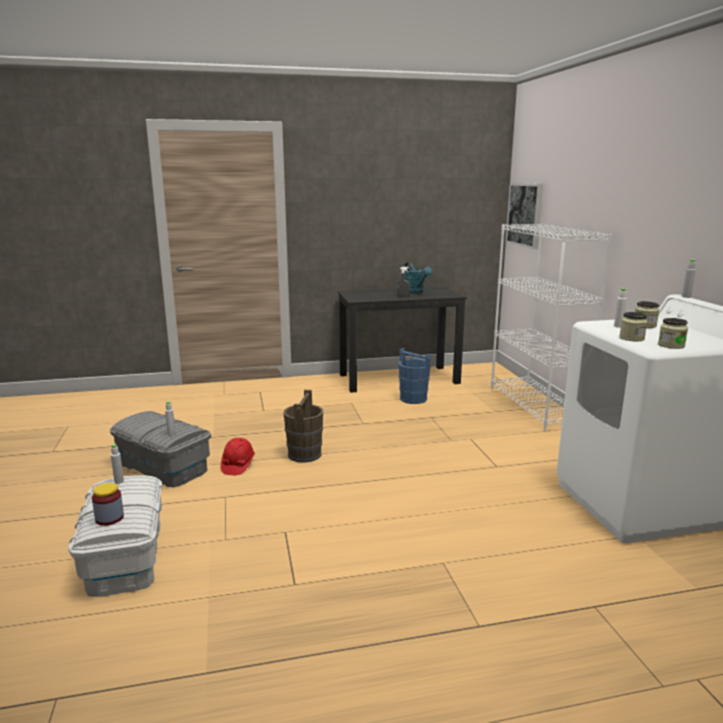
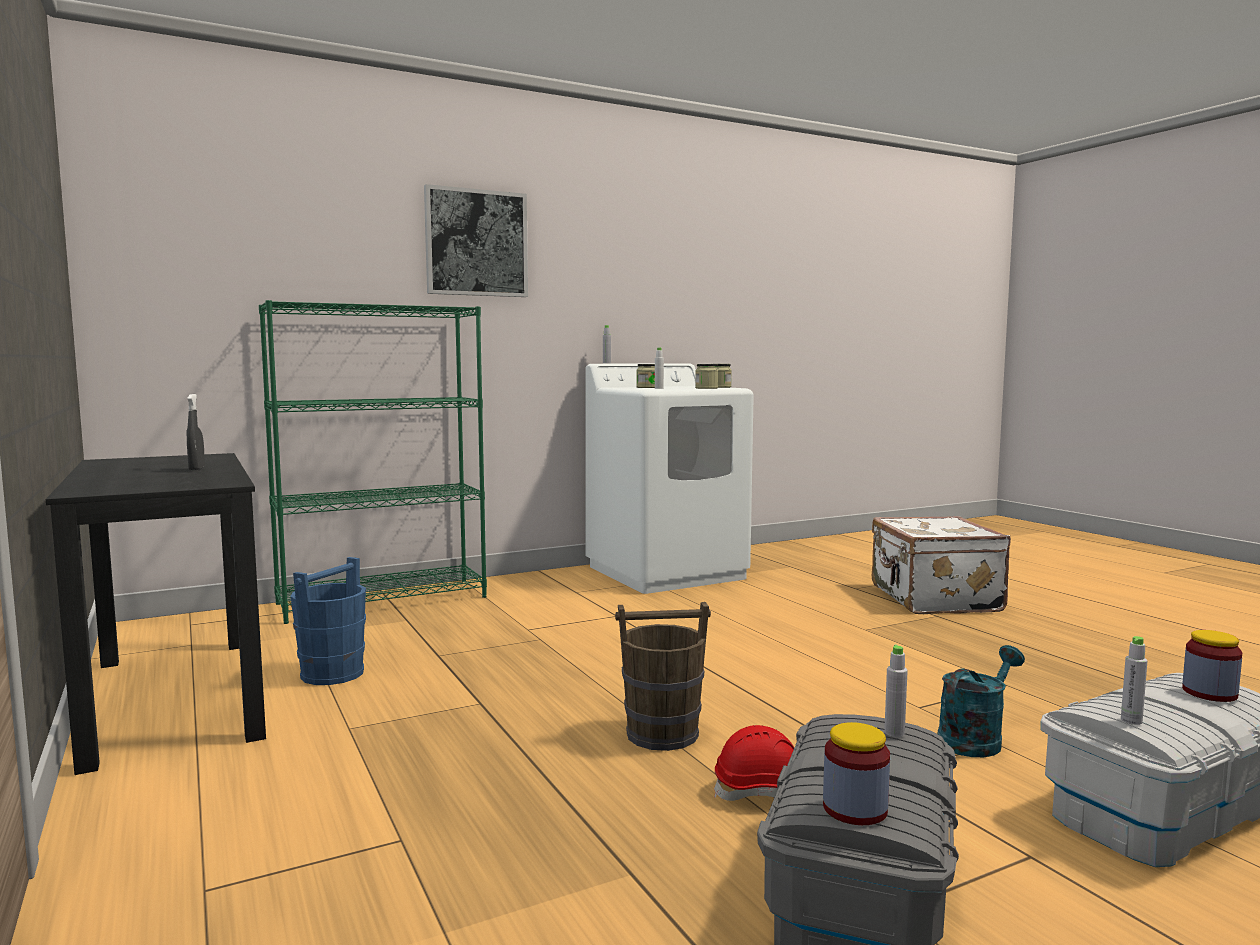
camera: 105 degrees left, 10 degrees down
(140, 416) = (855, 809): none -> jar
(415, 292) = (153, 466): turquoise watering can -> turquoise watering can (975, 739)
(525, 214) = (170, 292): picture -> picture (476, 243)
(536, 406) = (384, 600): white bookcase -> green bookcase
(547, 652) = (933, 599): none -> white suitcase

